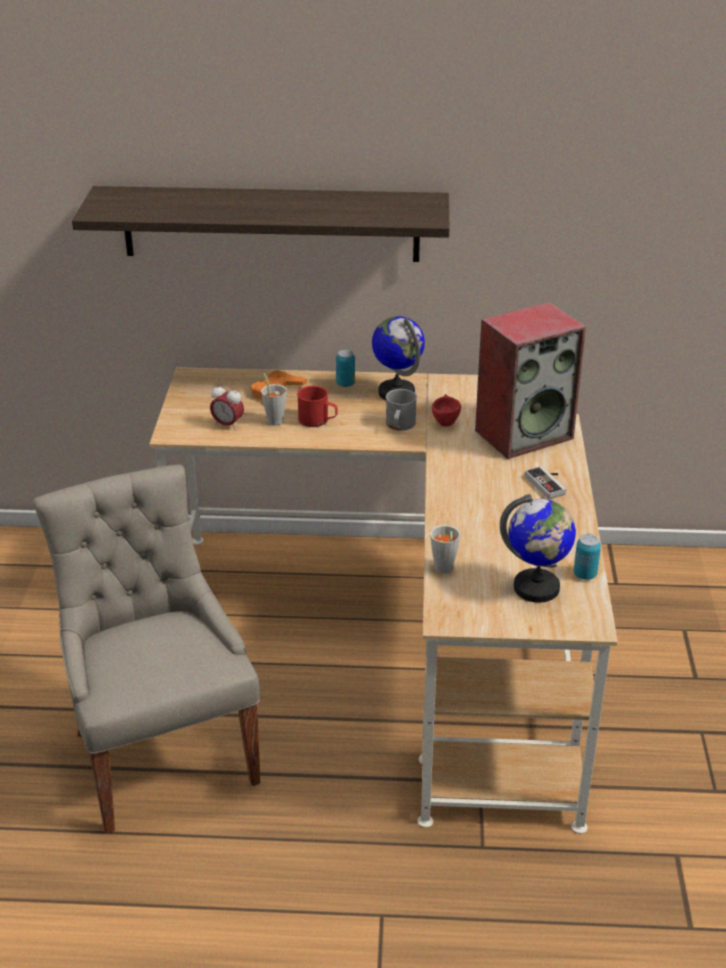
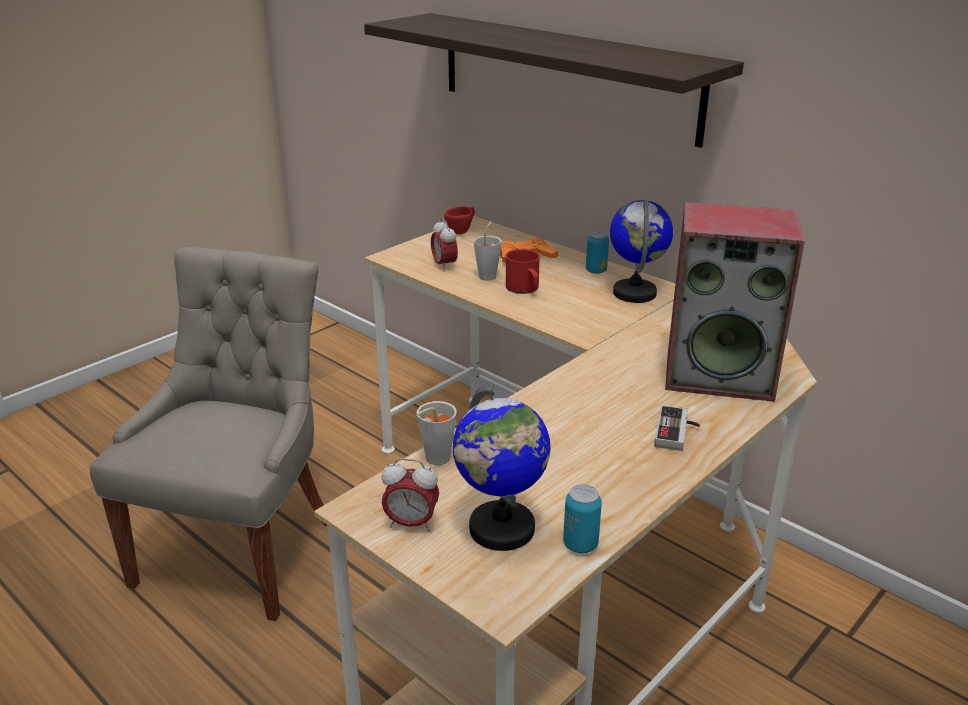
camera: 40 degrees right, 5 degrees down
(399, 425) = (595, 319): grey mug -> none
(444, 421) = (647, 332): red cup -> red cup (461, 231)
(487, 611) = (411, 523): none -> alarm clock

